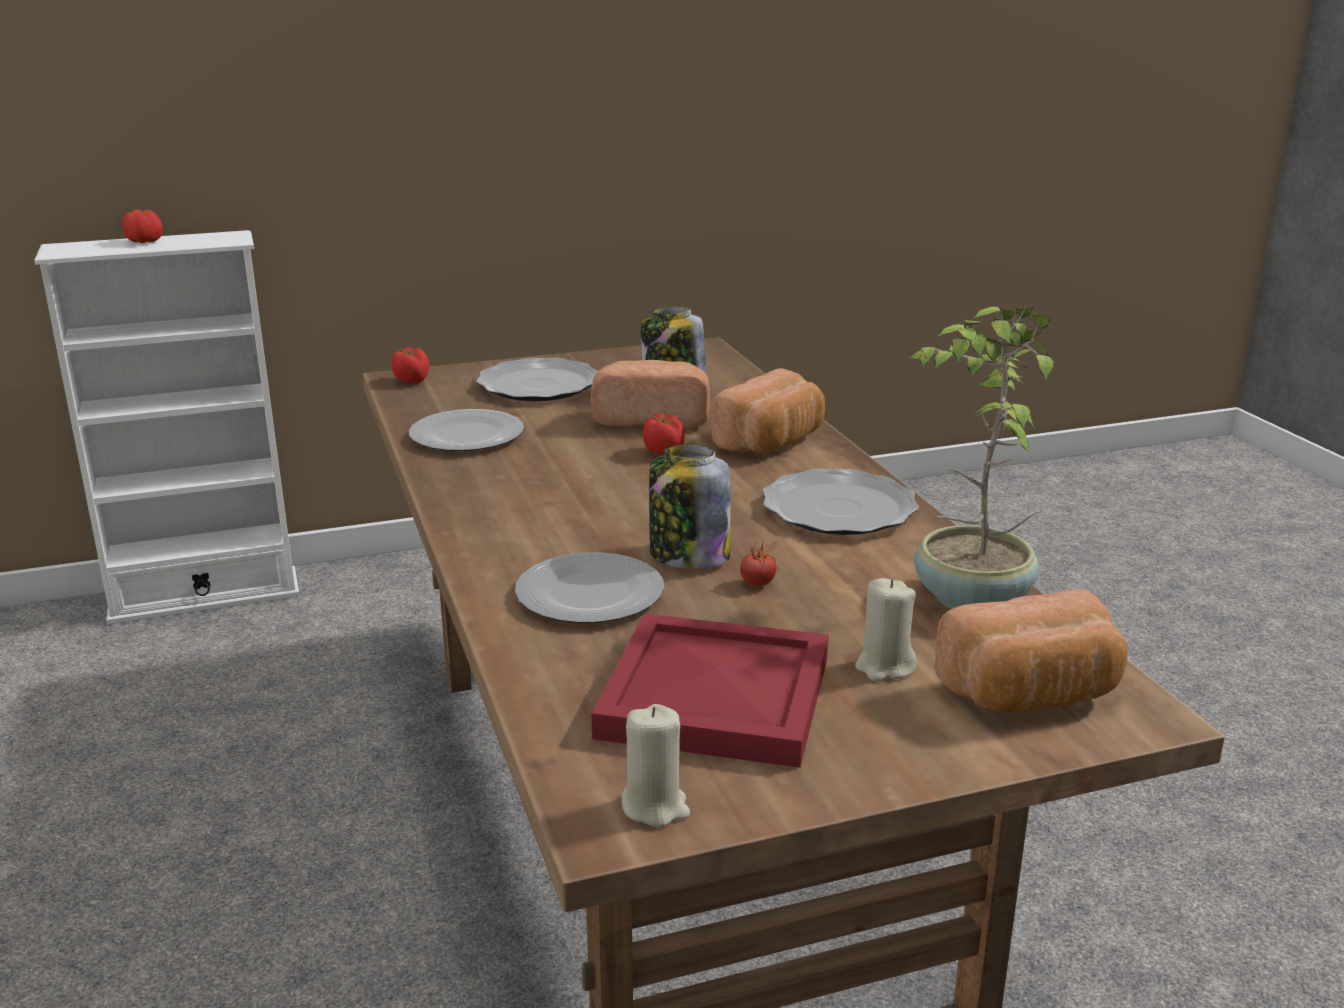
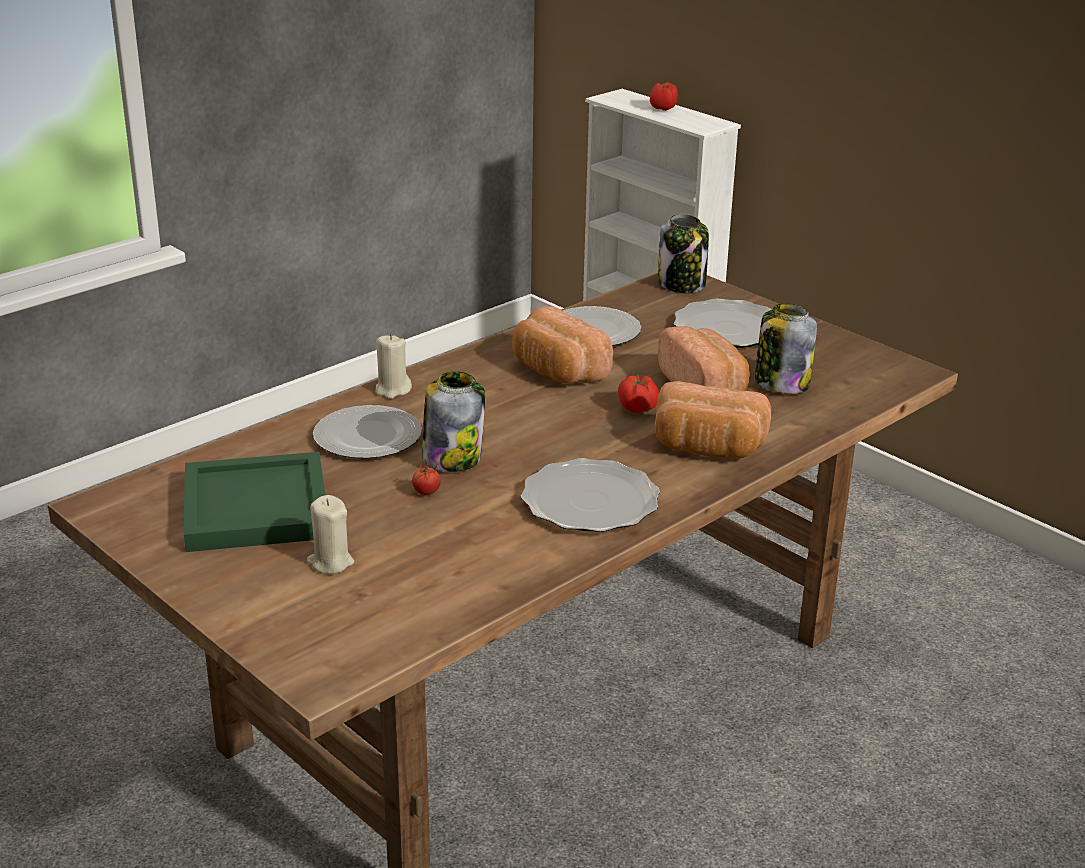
camera: 65 degrees right, 5 degrees up
(412, 381) = (682, 284): tomato -> jar
(655, 806) = (125, 514): beige candle -> beige candle (392, 390)
(713, 694) = (258, 506): red tray -> green tray
(969, 599) = (462, 583): potted plant -> none
(1032, 695) = (323, 628): bread -> bread (556, 371)

